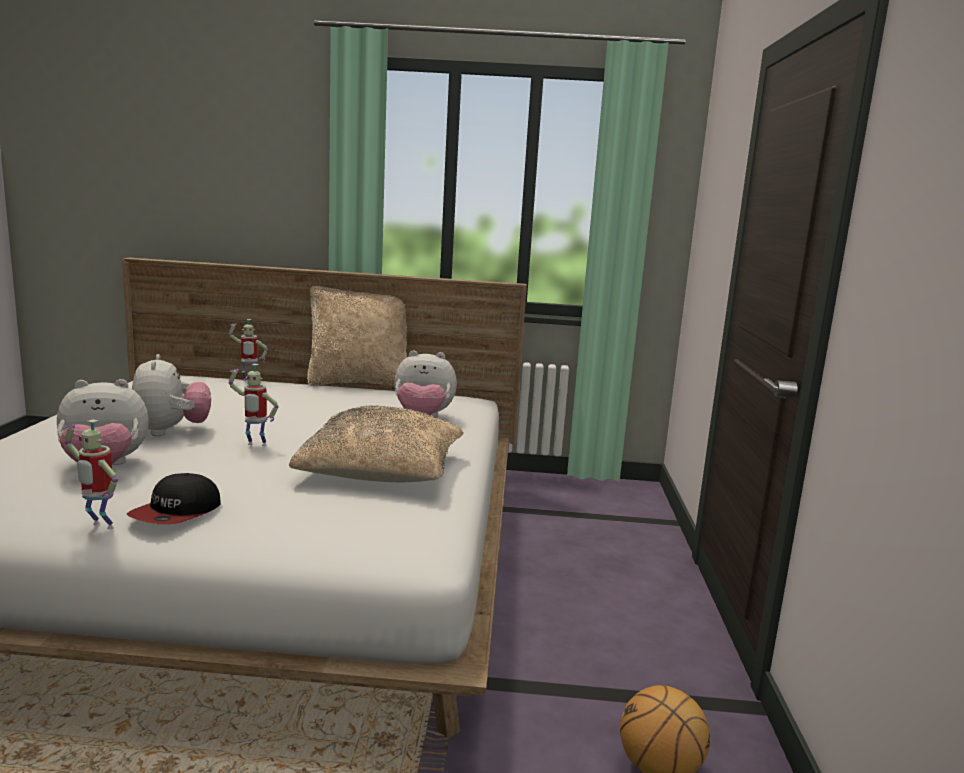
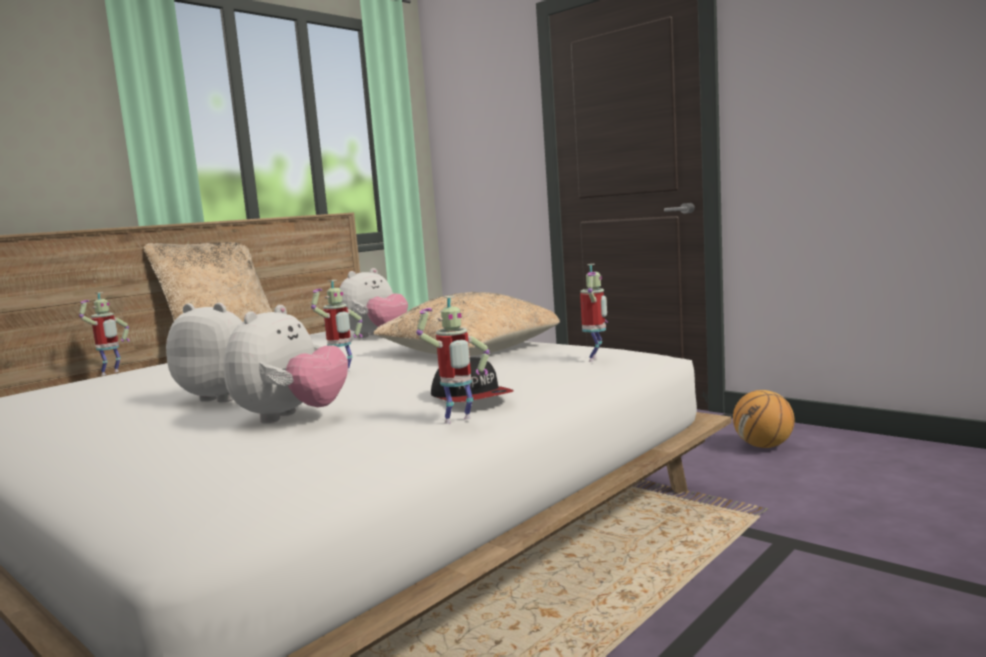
camera: 50 degrees left, 5 degrees down
(358, 534) = (596, 359): none -> toy robot

